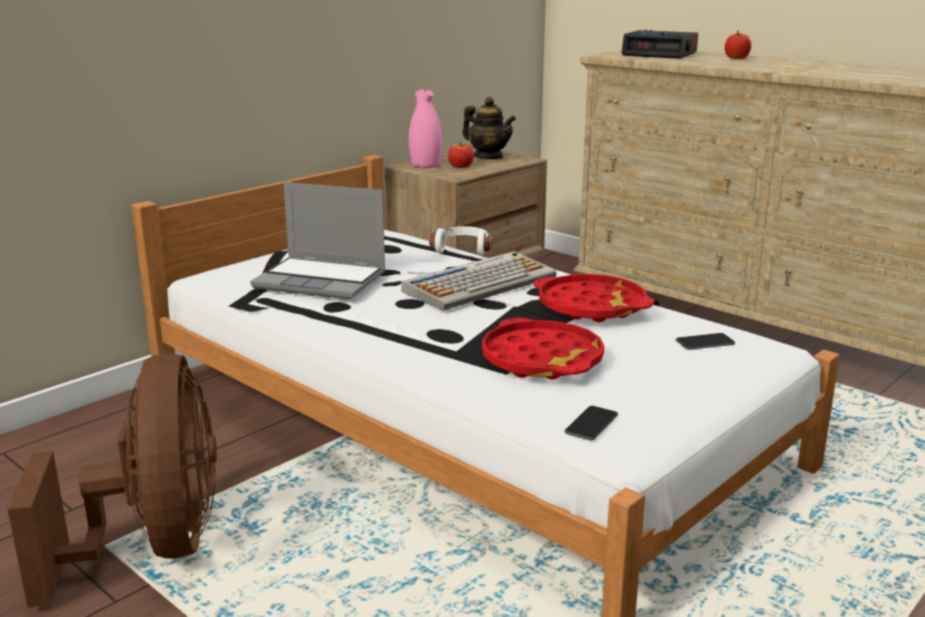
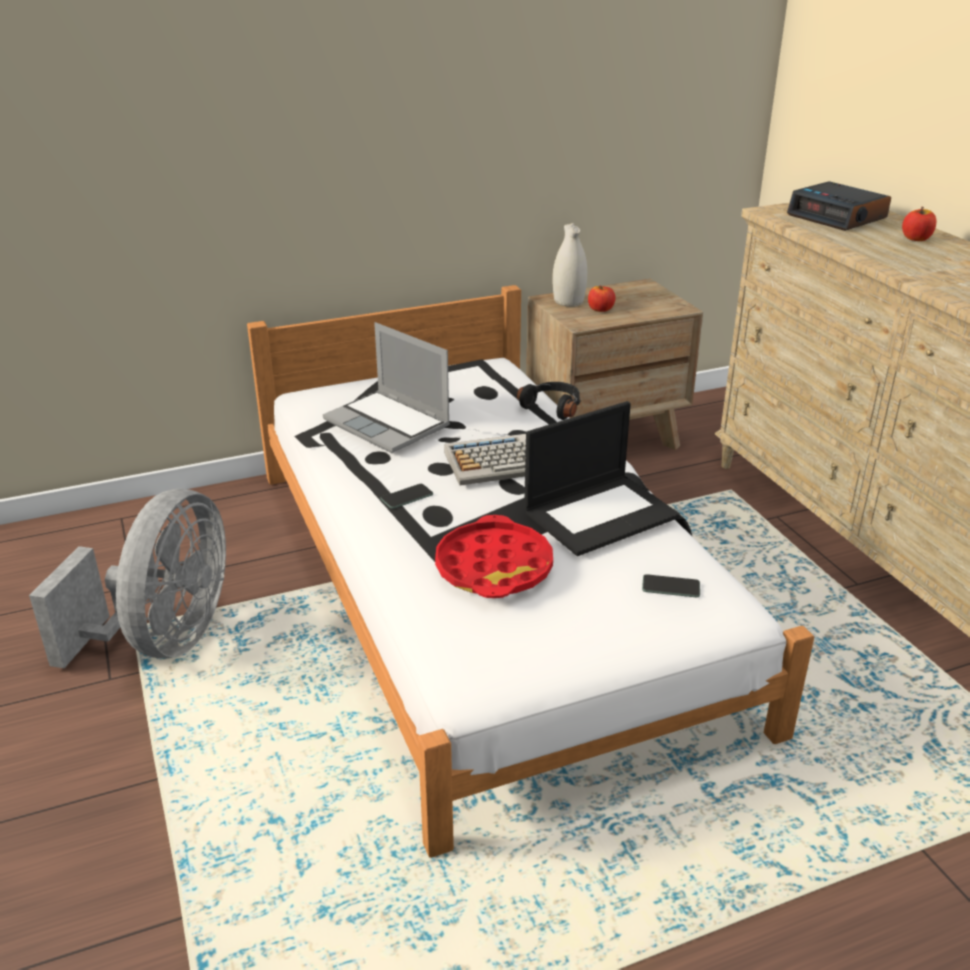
camera: 25 degrees right, 10 degrees up
(155, 547) = (165, 639): brown fan -> grey fan
(425, 165) = (568, 301): pink vase -> white vase
(463, 249) = (553, 407): white headphones -> black headphones
(488, 157) = (644, 299): teapot -> none
(591, 307) = (601, 513): red tray -> laptop
(591, 424) = (466, 654): phone -> phone (407, 497)

